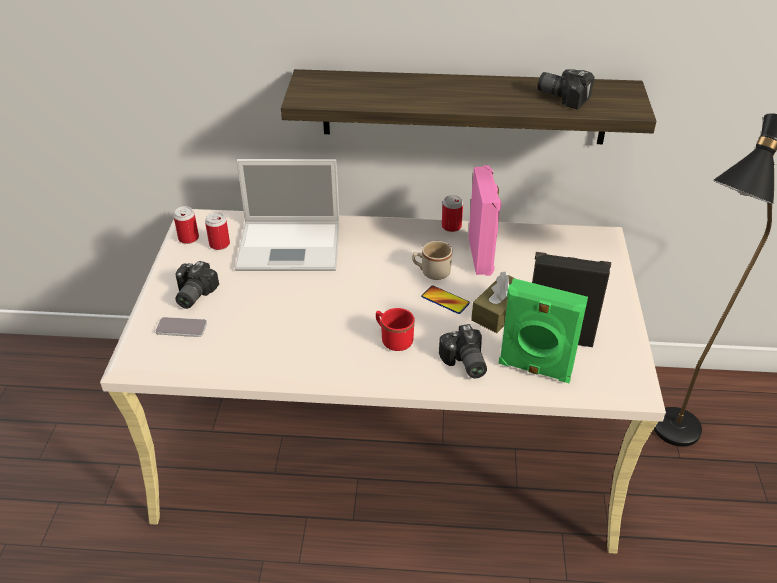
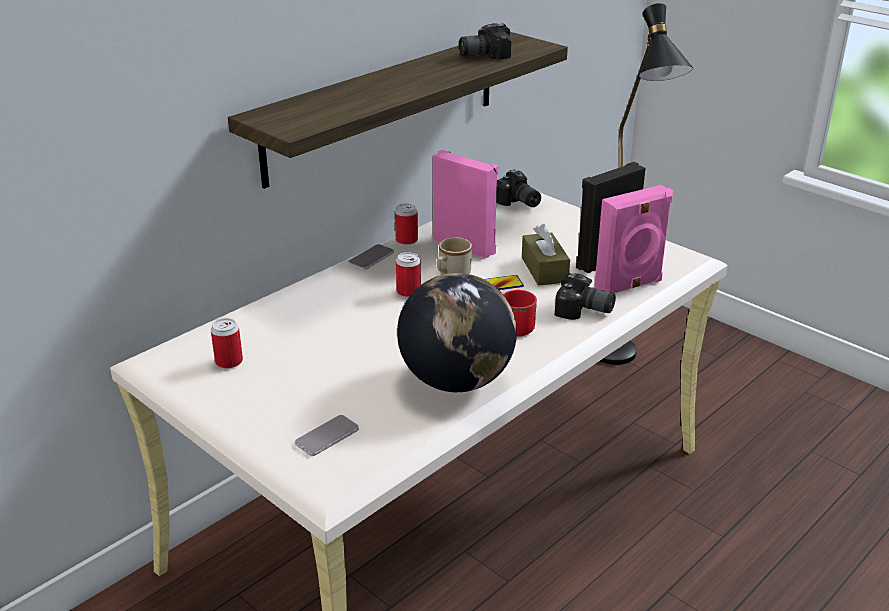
camera: 50 degrees left, 10 degrees down
(188, 238) = (185, 376): can -> can (408, 292)
(192, 295) = (283, 410): camera -> camera (517, 203)
(291, 246) = (302, 324): laptop -> none
(298, 348) = (456, 381): none -> globe
(407, 226) = (371, 258): none -> phone
(534, 369) = (629, 286): green speaker -> pink speaker

